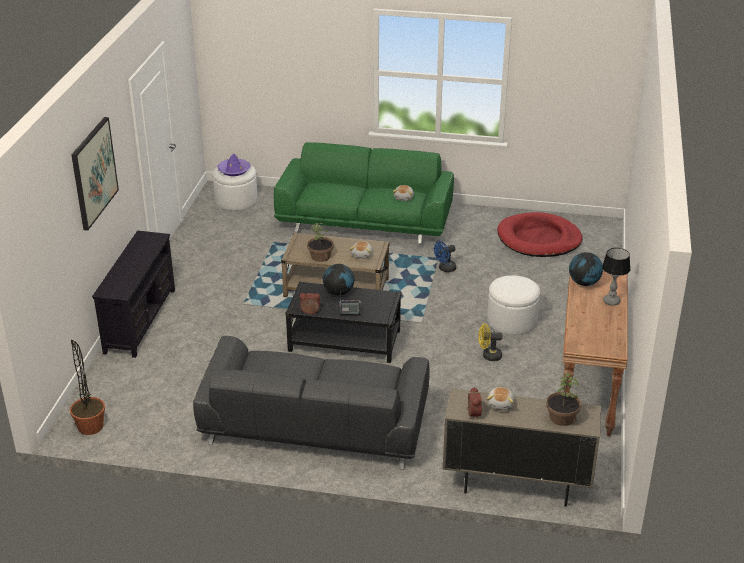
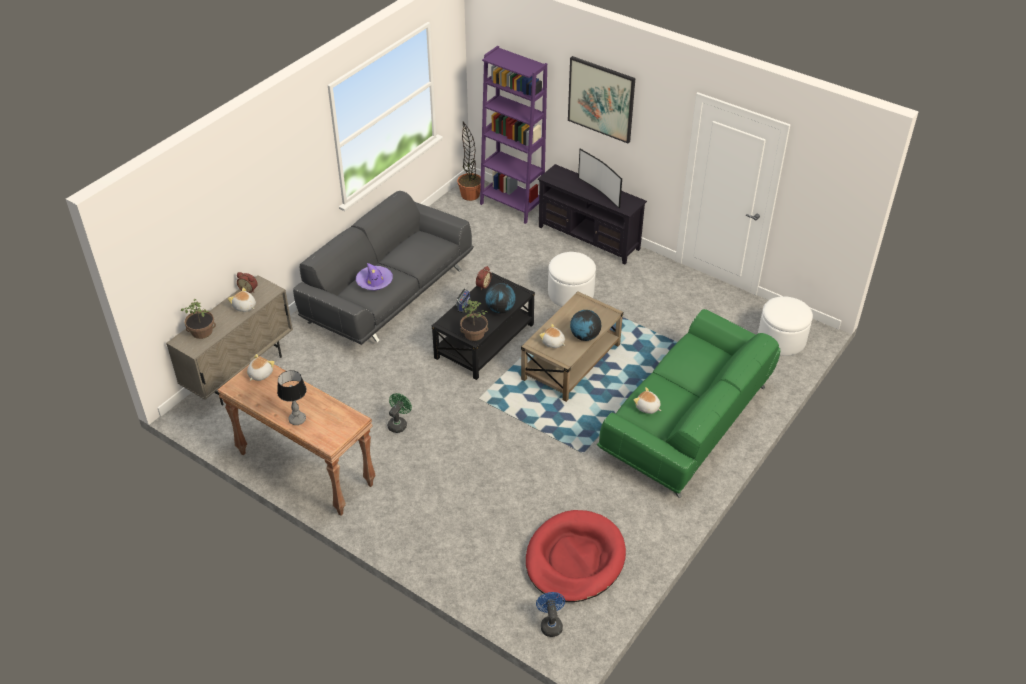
camera: 115 degrees right, 10 degrees up
(100, 388) = (512, 206): none -> purple bookcase
(134, 257) = (600, 191): none -> television
(234, 170) = (784, 309): purple hat -> purple hat (374, 281)
(321, 256) = (567, 316): potted plant -> potted plant (474, 334)
(445, 269) = (559, 450): blue fan -> blue fan (550, 624)
(488, 356) = (399, 424): yellow fan -> green fan
(512, 320) = (439, 463): white ottoman -> white ottoman (571, 293)
(584, 283) = (338, 415): globe -> globe (584, 336)
(585, 342) = (260, 374): none -> plush toy

